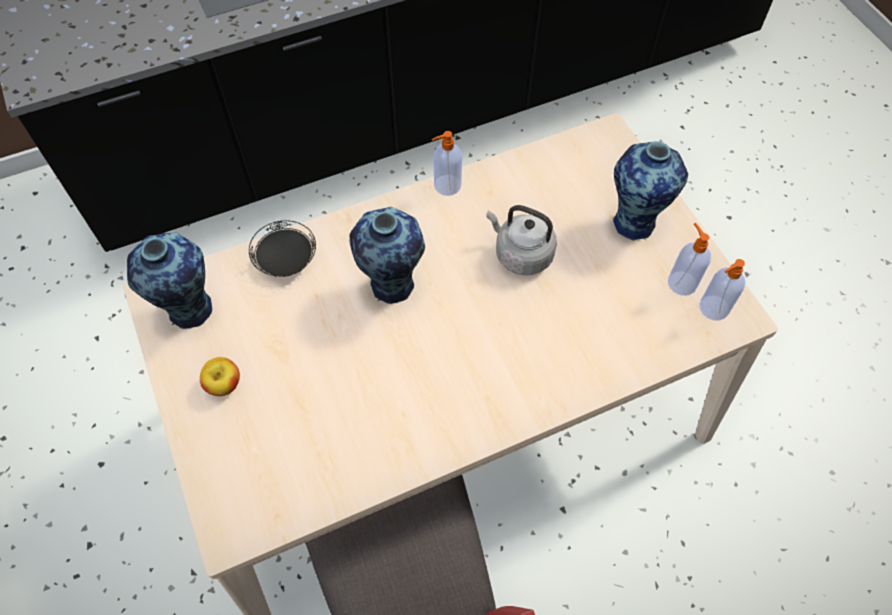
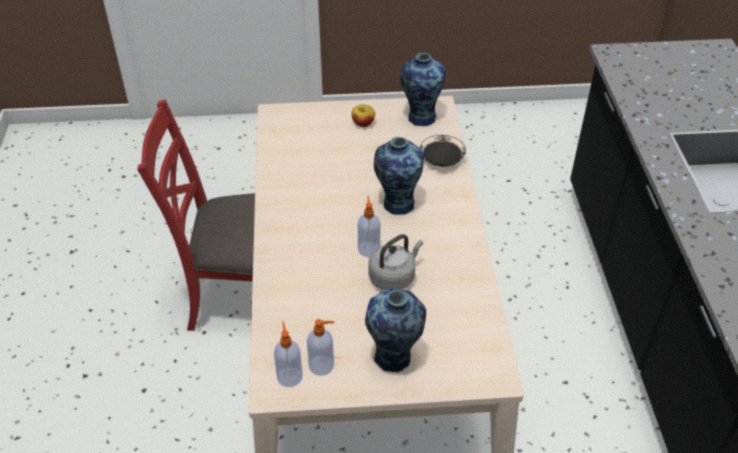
camera: 110 degrees right, 15 degrees down
(446, 186) = (476, 253): soap dispenser -> soap dispenser (369, 248)

